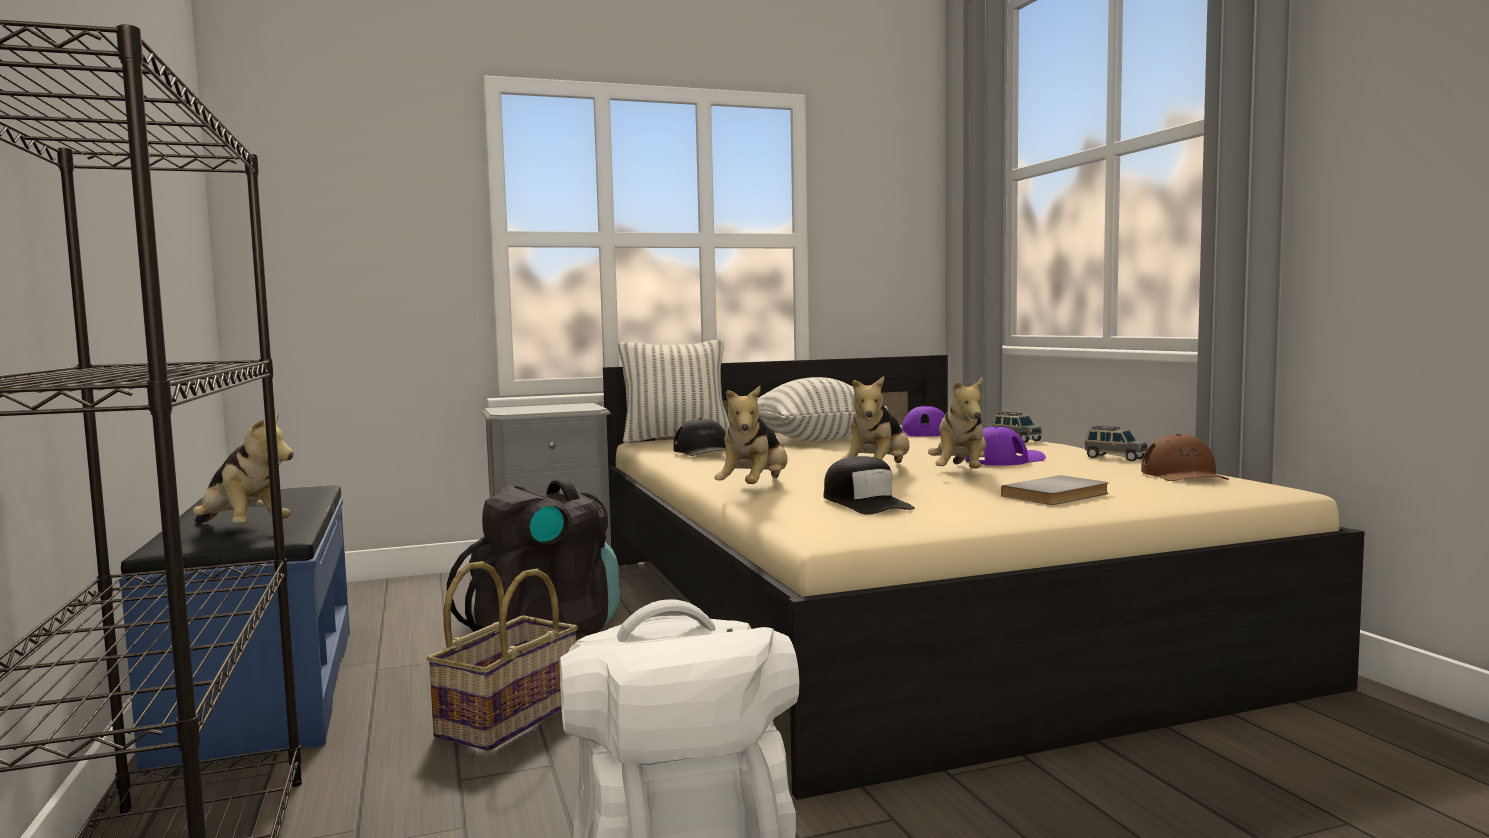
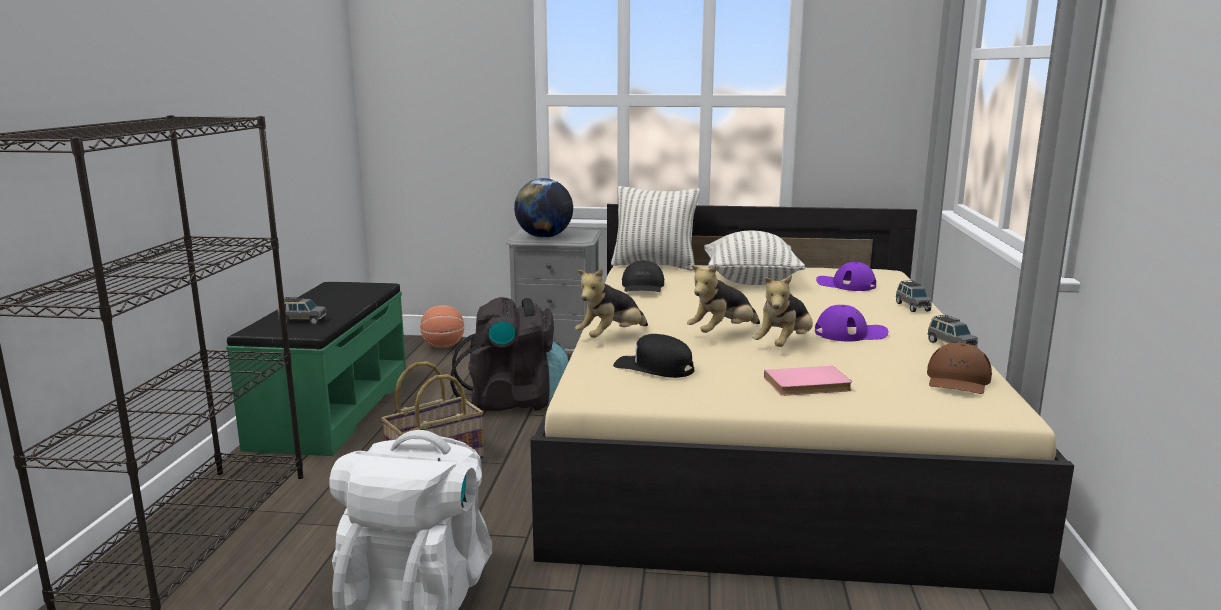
camera: 25 degrees right, 10 degrees up
(242, 531) = (302, 321): plush toy -> grey toy car
(260, 691) = (330, 411): blue bench -> green bench
(370, 592) = (443, 346): none -> basketball
(536, 410) = (544, 237): none -> globe
(865, 503) = (654, 368): black cap -> black cap turned 120 degrees clockwise
(1058, 495) = (808, 385): grey book -> pink book

